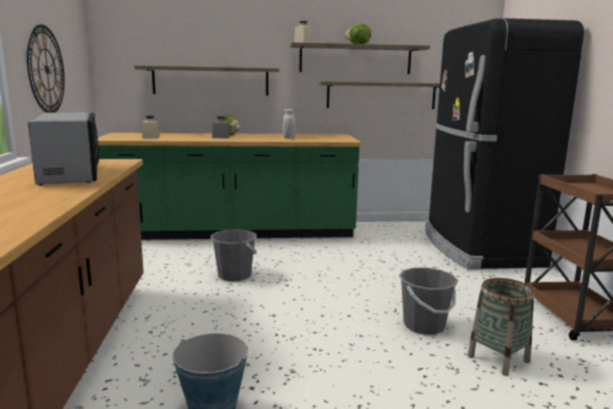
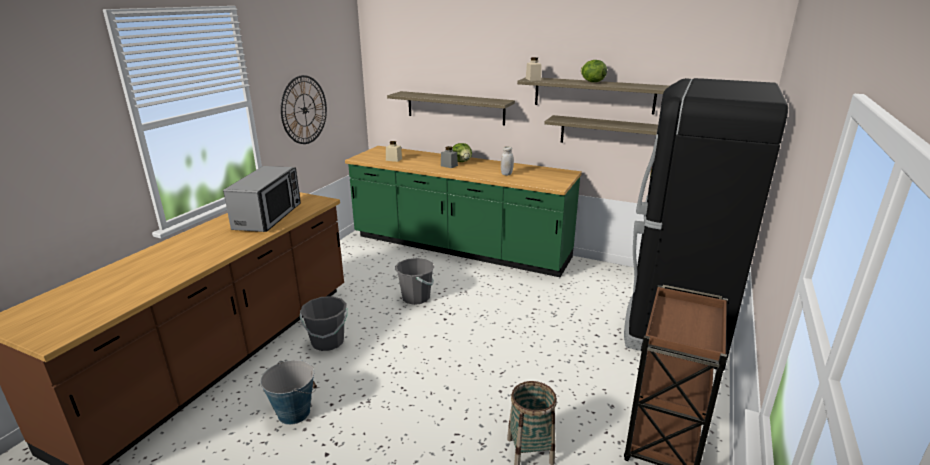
camera: 30 degrees right, 10 degrees up
(424, 325) = (508, 396): grey bucket -> grey bucket (327, 342)

